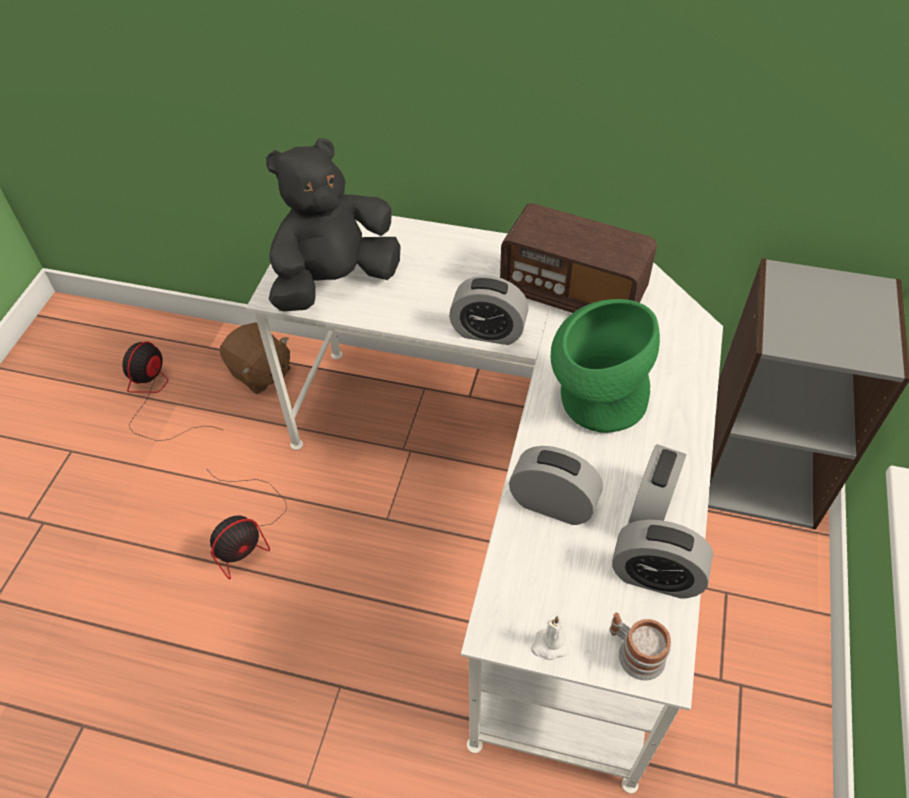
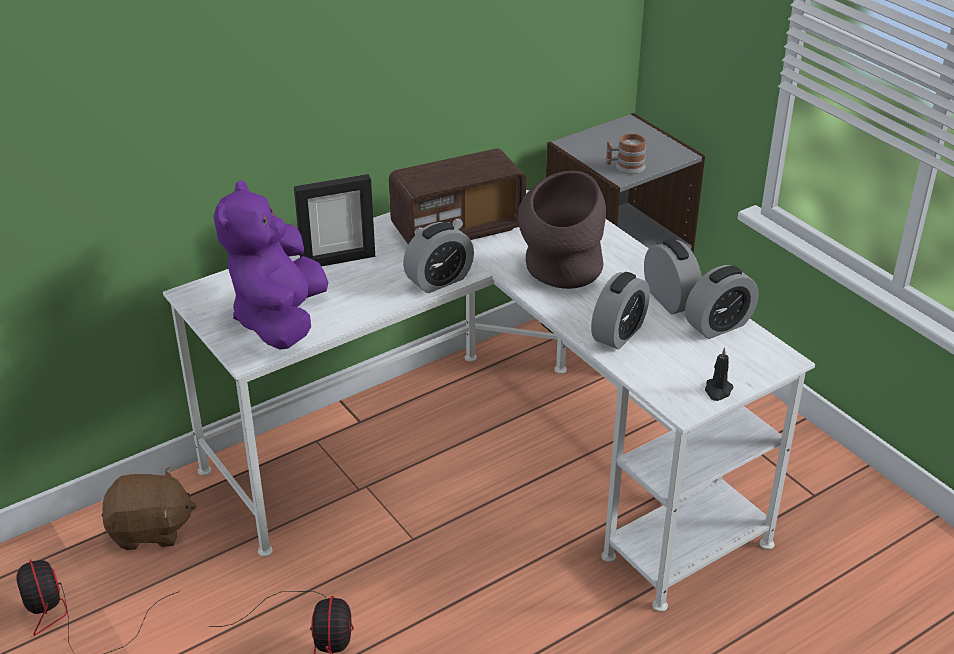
camera: 50 degrees left, 15 degrees down
(335, 281) = (280, 320): black plush toy -> purple plush toy
(445, 257) = (338, 259): none -> picture frame
(550, 644) = (718, 391): white candle -> black candle
(553, 504) = (618, 333): alarm clock -> alarm clock turned 150 degrees clockwise
(594, 401) = (560, 273): green vase -> brown vase
(634, 652) = (759, 362): mug -> mug (625, 167)

